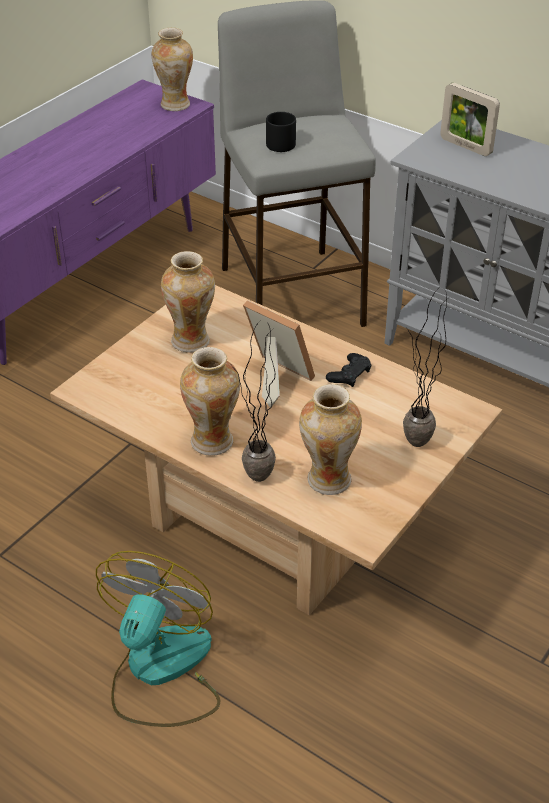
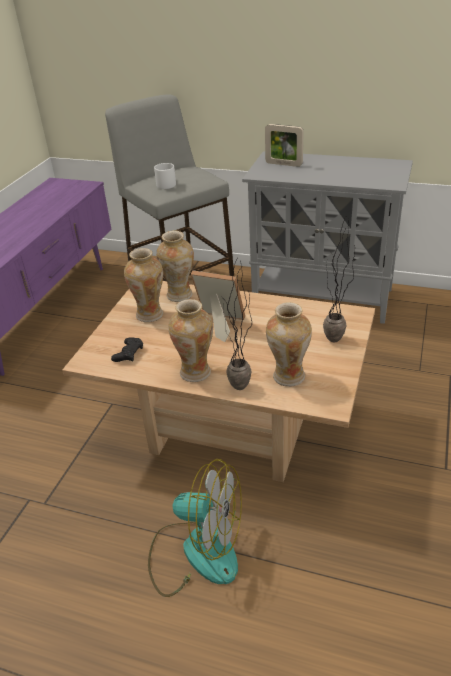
camera: 15 degrees left, 5 degrees down
(160, 671) = (196, 551): fan -> fan turned 105 degrees clockwise
(175, 105) = (78, 186): vase -> vase (179, 295)
(282, 142) = (166, 183): black mug -> white mug
(349, 375) = (267, 310): black game controller -> black game controller (128, 353)

